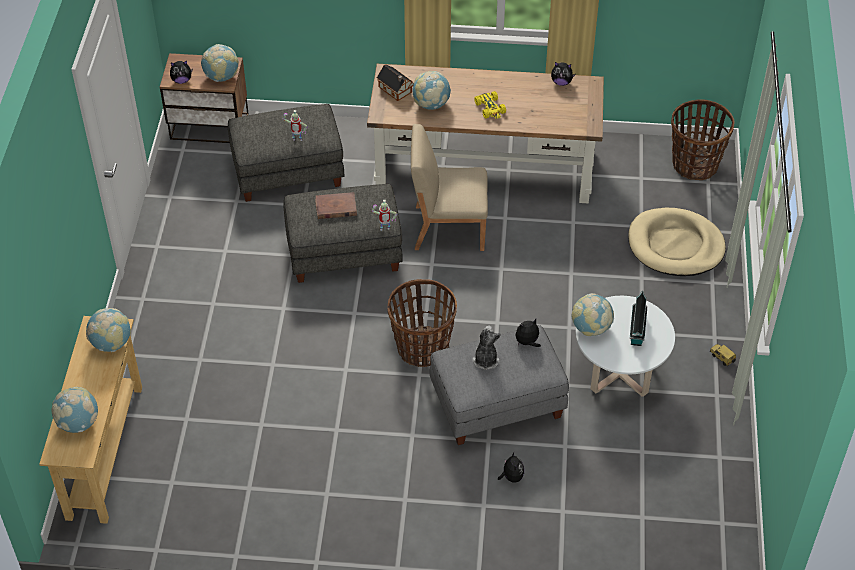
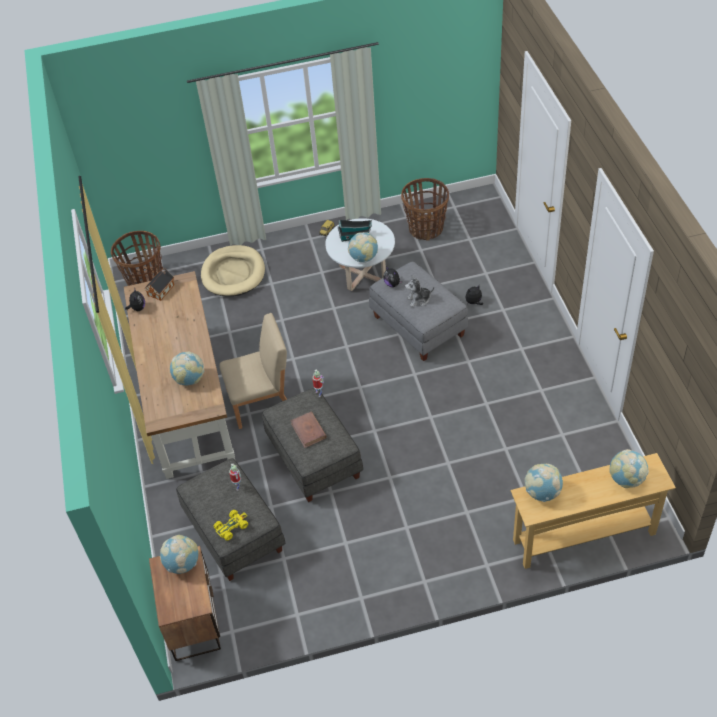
camera: 105 degrees left, 0 degrees up
(181, 80) = (197, 596): plush toy -> none
(395, 90) = (179, 408): toy house -> toy house (162, 289)
(422, 348) = (389, 380): basket -> basket (426, 228)
(448, 227) = (261, 402): beige chair -> beige chair turned 90 degrees counterclockwise
(490, 108) = (183, 341): yellow toy car -> yellow toy car (232, 527)

